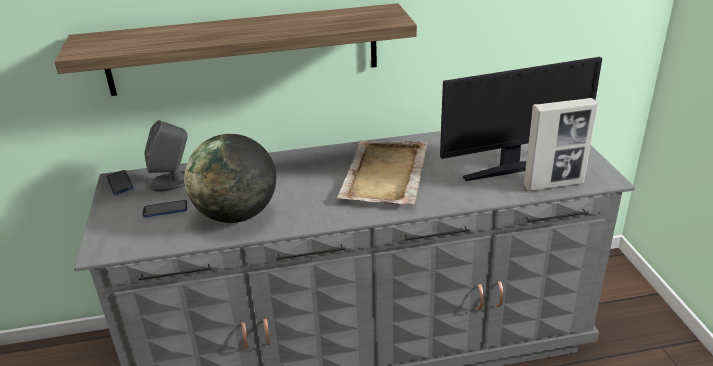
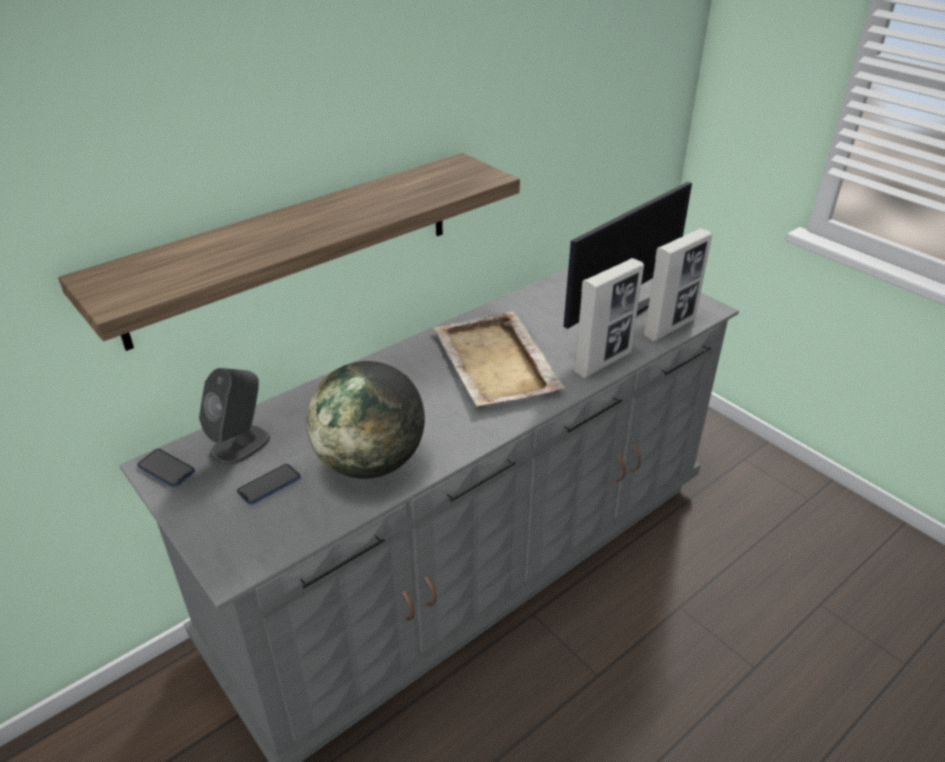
camera: 30 degrees left, 5 degrees up
(469, 195) = (603, 362): none -> picture frame

